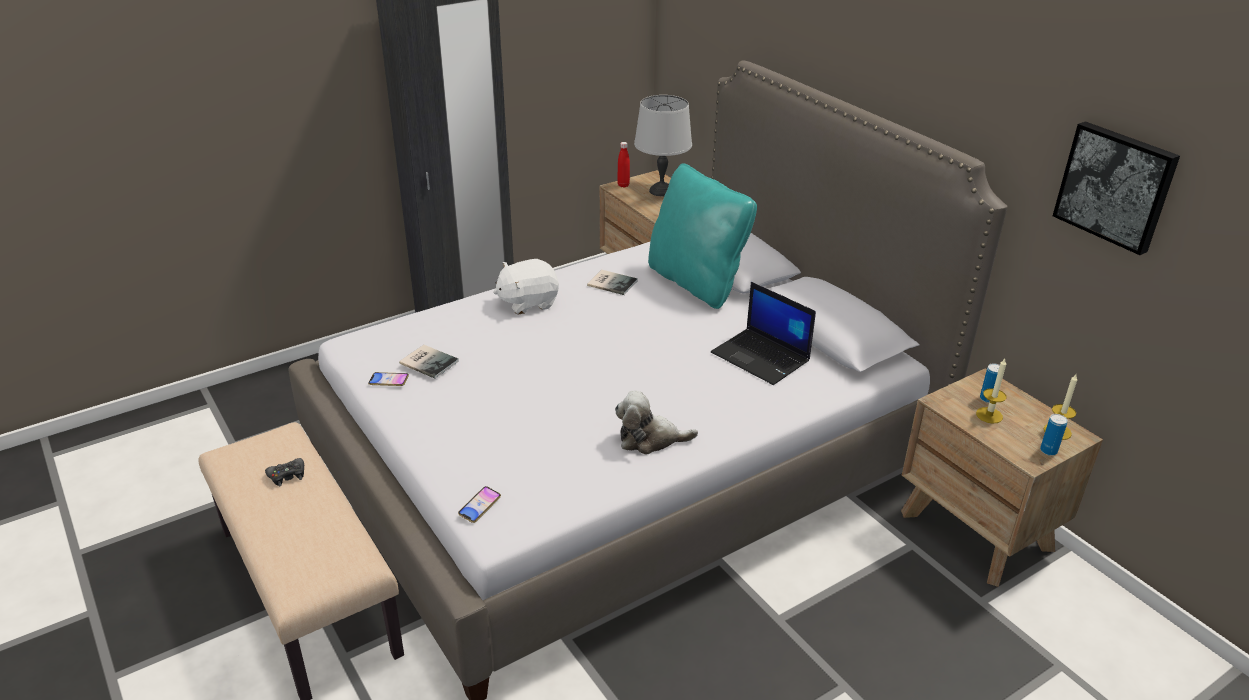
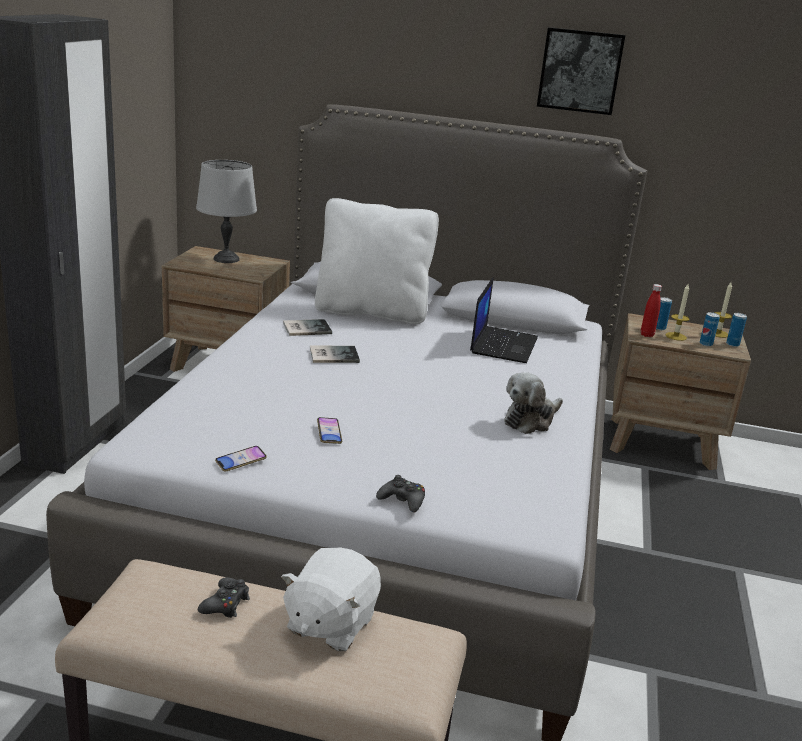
camera: 45 degrees left, 10 degrees down
(429, 361) = (255, 431): book -> book (332, 355)
(437, 458) = (402, 500): none -> black game controller
(479, 507) = (503, 519): phone -> phone (329, 433)
(528, 302) = (259, 361): white plush toy -> white plush toy (330, 624)
(623, 185) = (184, 261): red bottle -> red bottle (647, 335)
(696, 283) = (371, 312): turquoise pillow -> white pillow
(762, 357) = (503, 345): laptop -> laptop turned 75 degrees counterclockwise
(1010, 437) = (706, 344): none -> can
(1116, 186) = (729, 134): picture -> picture (580, 71)

